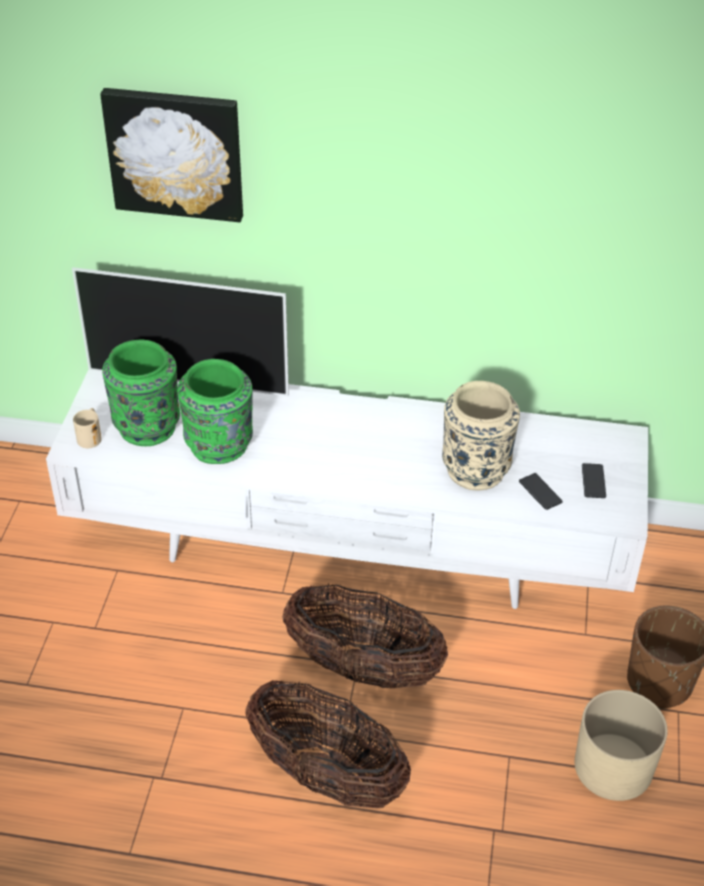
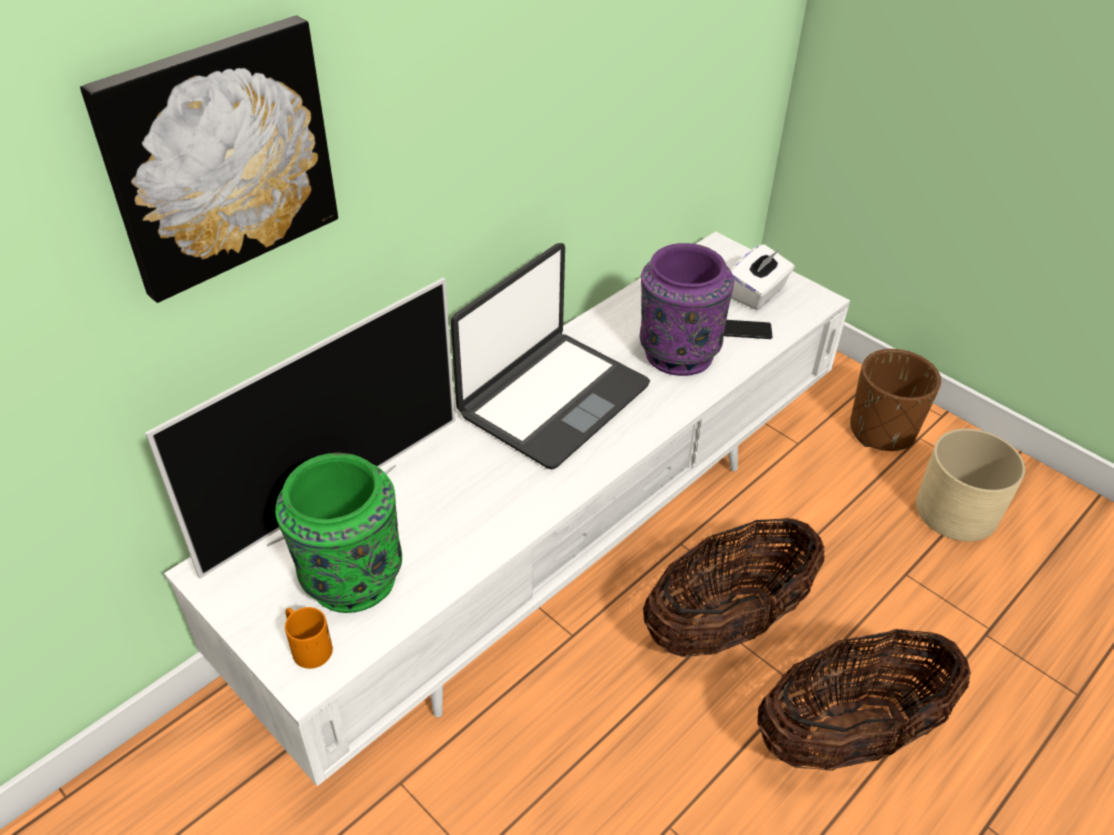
camera: 55 degrees left, 0 degrees up
(90, 436) = (307, 646): beige mug -> orange mug
(219, 446) = (456, 526): green vase -> none
(365, 432) = (552, 399): none -> laptop
(475, 468) = (677, 353): beige vase -> purple vase
(593, 481) = (757, 293): phone -> white tissue box

